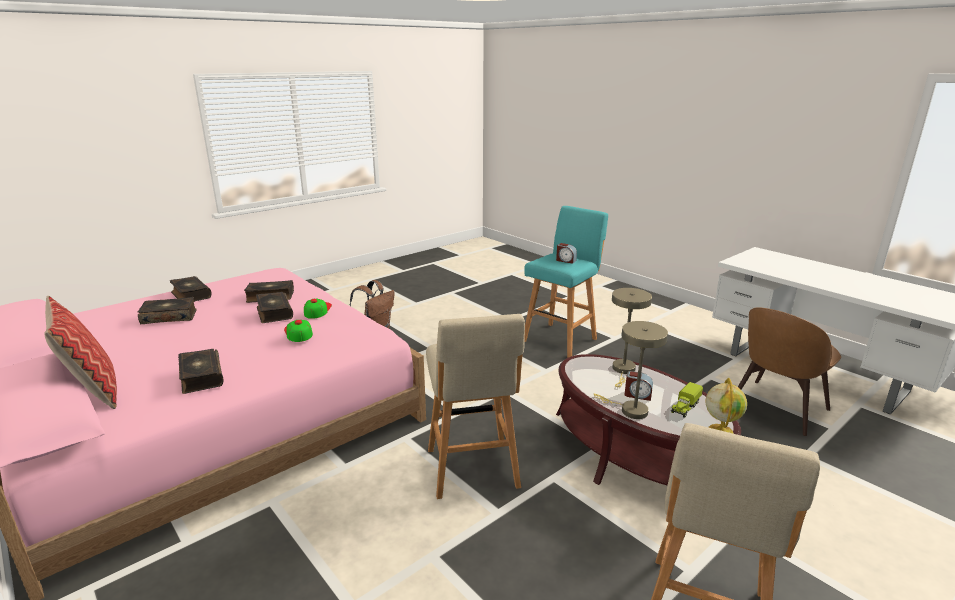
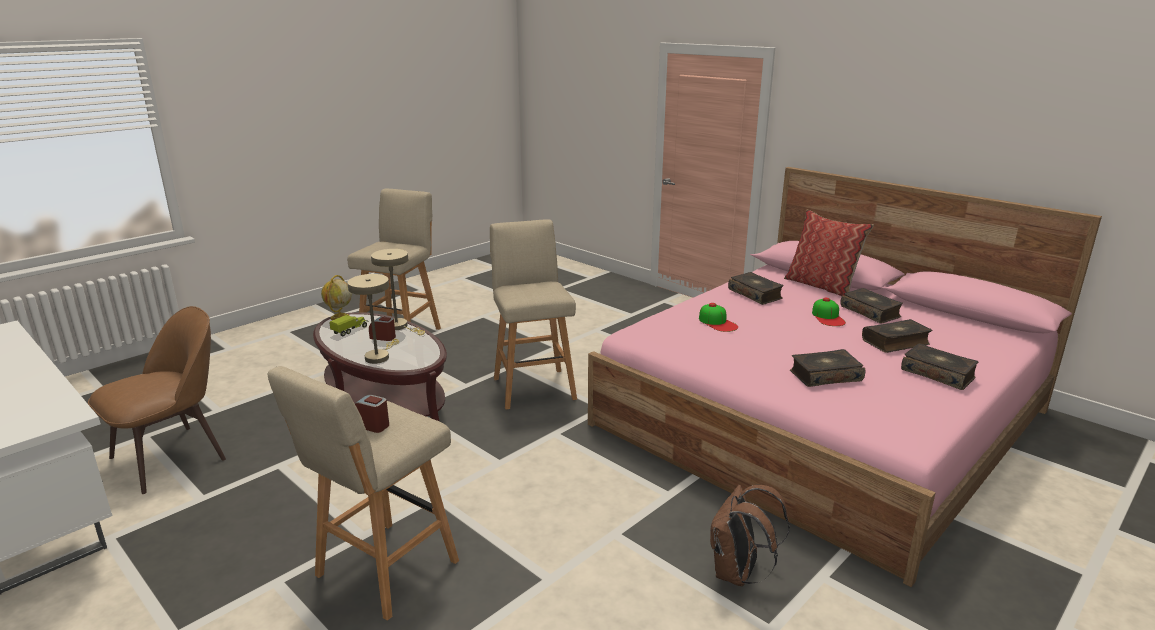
camera: 175 degrees right, 0 degrees up
(274, 313) = (778, 346): book -> book (870, 312)
(317, 310) = (733, 355): cap -> cap (828, 317)
(561, 339) = (383, 571): turquoise stool -> beige stool

